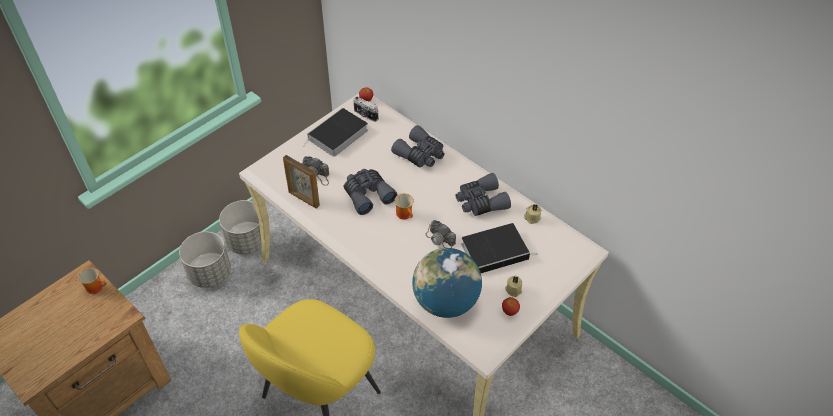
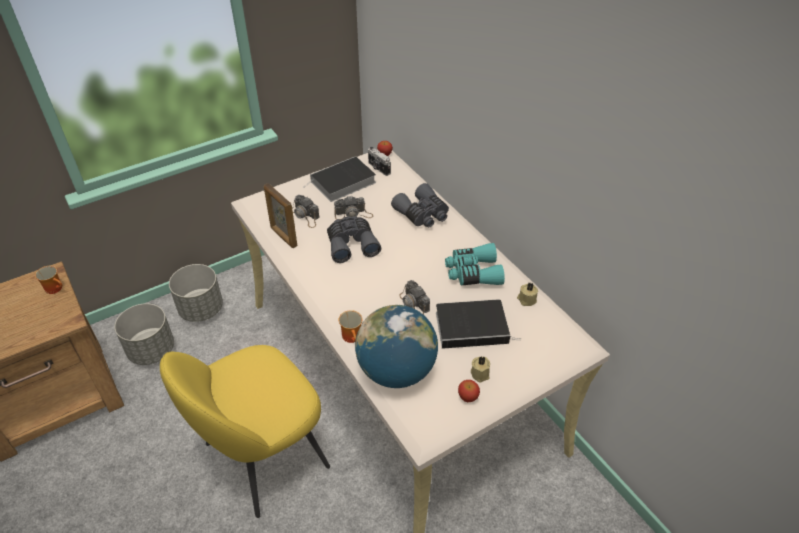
camera: 15 degrees right, 5 degrees down
(247, 241) = (248, 285): grey planter -> grey planter (151, 350)
(359, 165) = (353, 214): none -> camera
(406, 214) = (385, 271): mug -> mug (353, 337)
(480, 202) = (472, 272): grey binoculars -> turquoise binoculars

